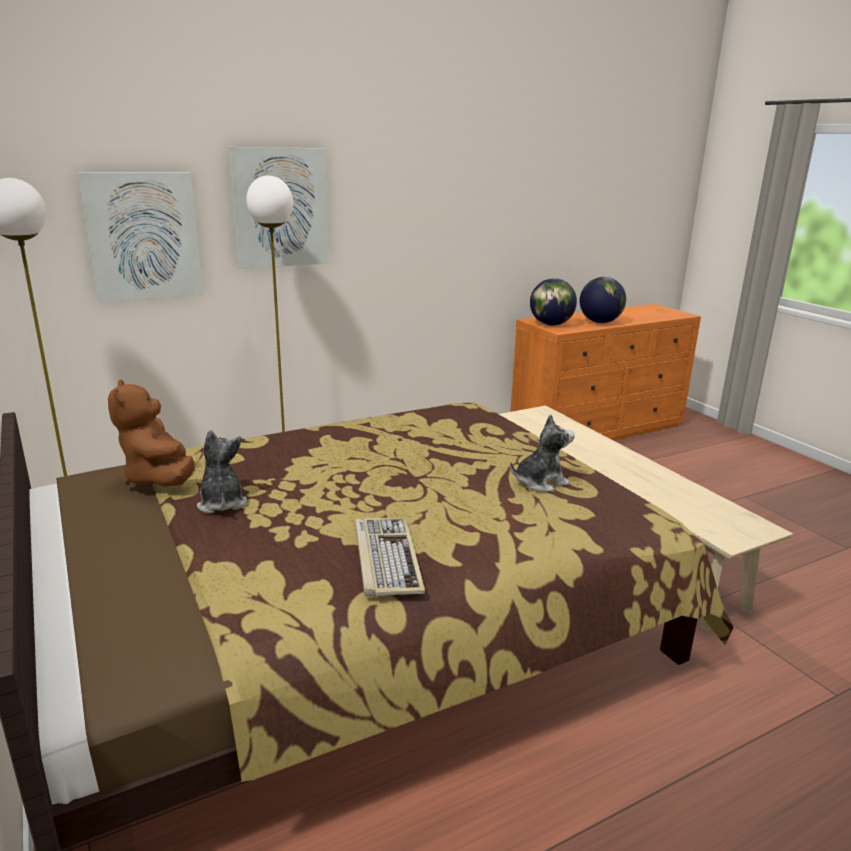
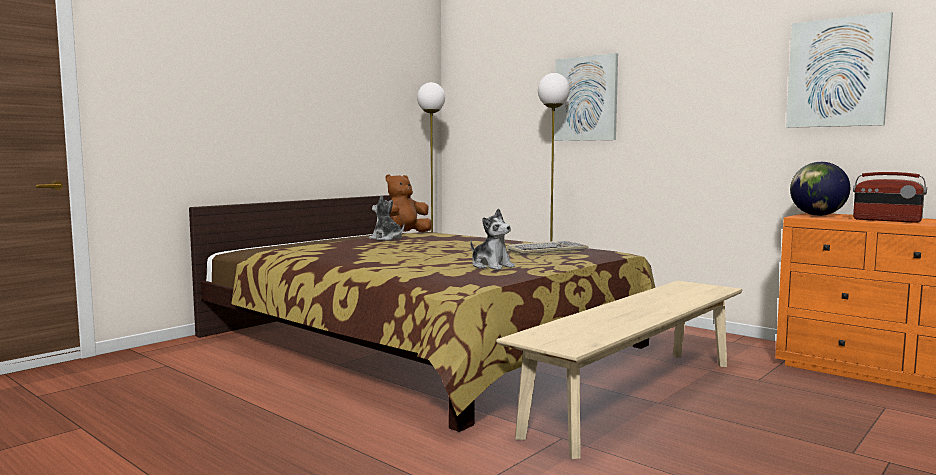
camera: 70 degrees right, 15 degrees down
(143, 236) = (510, 118): picture -> picture (837, 73)
(221, 503) = (386, 239): plush toy -> plush toy turned 105 degrees counterclockwise
(385, 558) = (351, 255): keyboard -> keyboard (547, 250)
(600, 322) = (886, 220): globe -> radio

